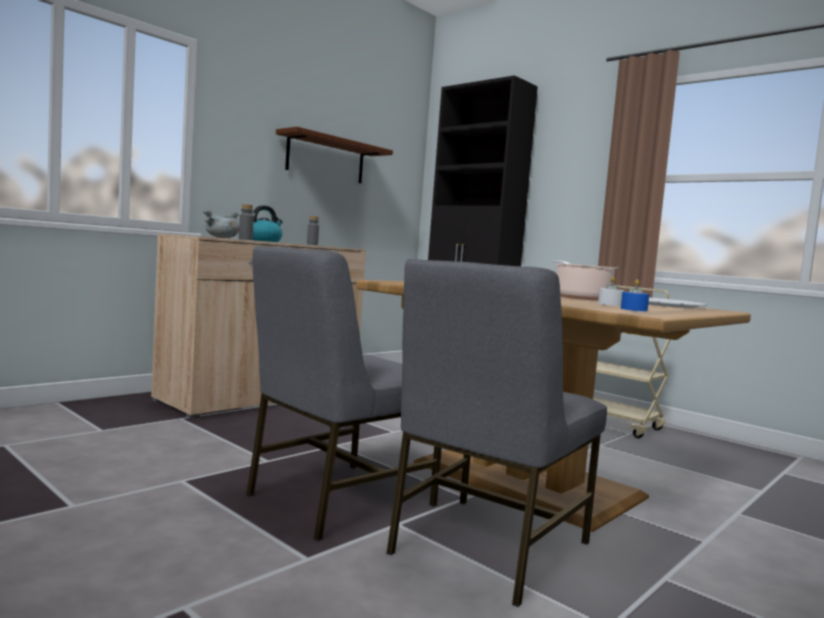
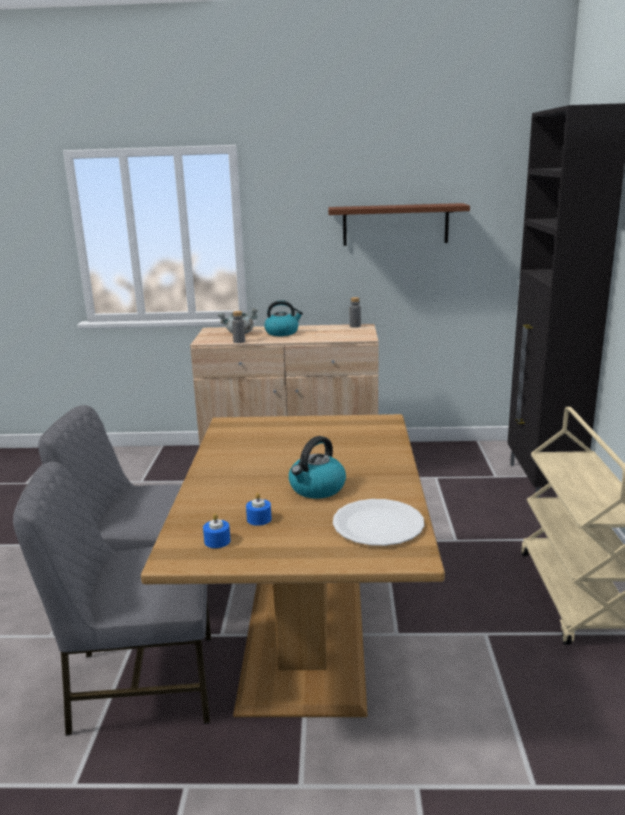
camera: 50 degrees right, 15 degrees up
(579, 298) = (317, 489): cooking pot -> kettle
(610, 304) = (259, 519): white candle -> blue candle

